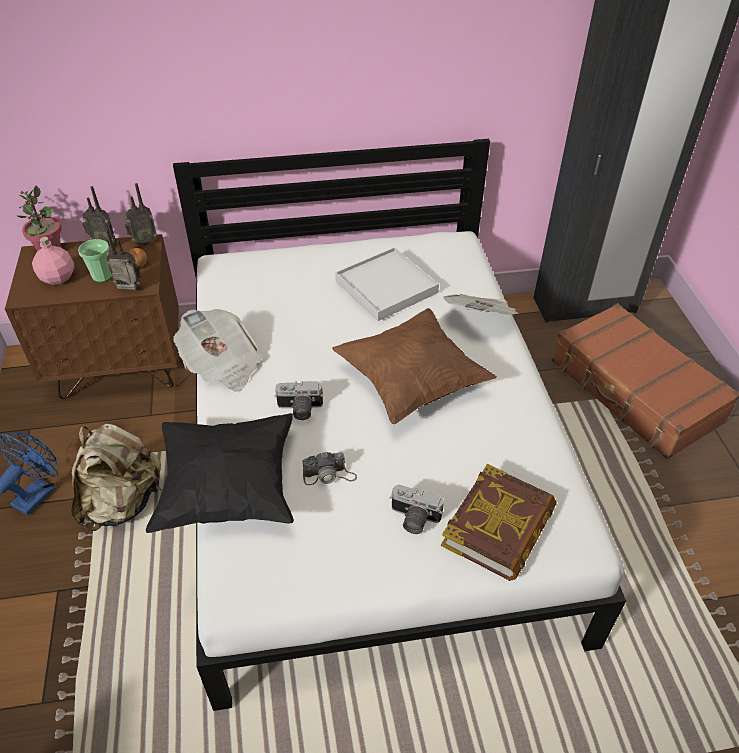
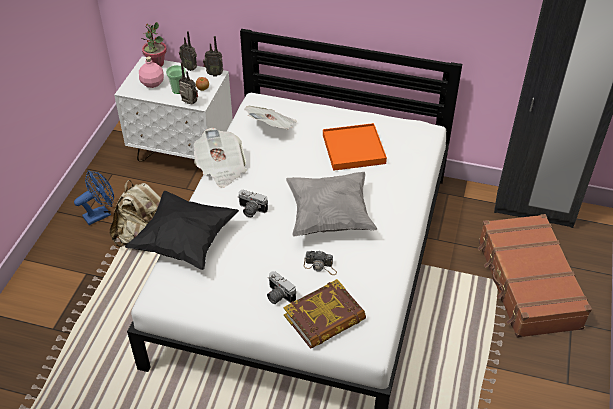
camera: 25 degrees right, 0 degrees up
(121, 368) = (183, 152): brown nightstand -> white nightstand
(329, 475) = (245, 254): camera -> camera (320, 266)
(386, 287) = (354, 149): white tray -> orange tray
(411, 382) = (329, 216): brown pillow -> grey pillow
(480, 319) = (403, 190): newspaper -> newspaper (272, 128)

